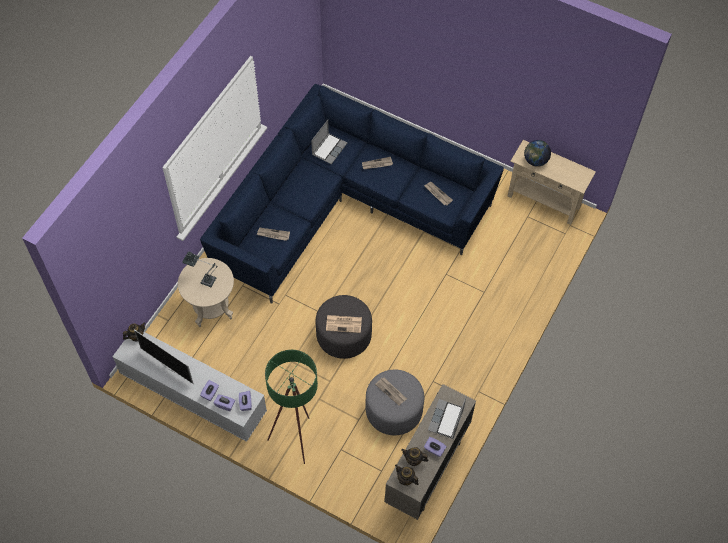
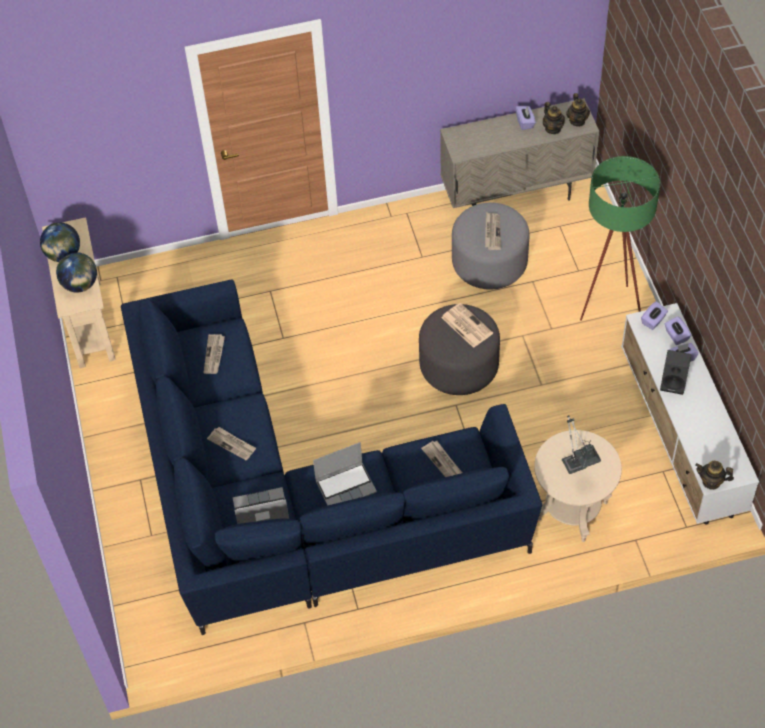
camera: 130 degrees left, 5 degrees down
(169, 366) = (701, 419): television -> none
(201, 375) = (674, 383): none -> black speaker
(446, 420) = (486, 134): laptop -> laptop (346, 486)
(564, 167) = (63, 255): none -> globe

